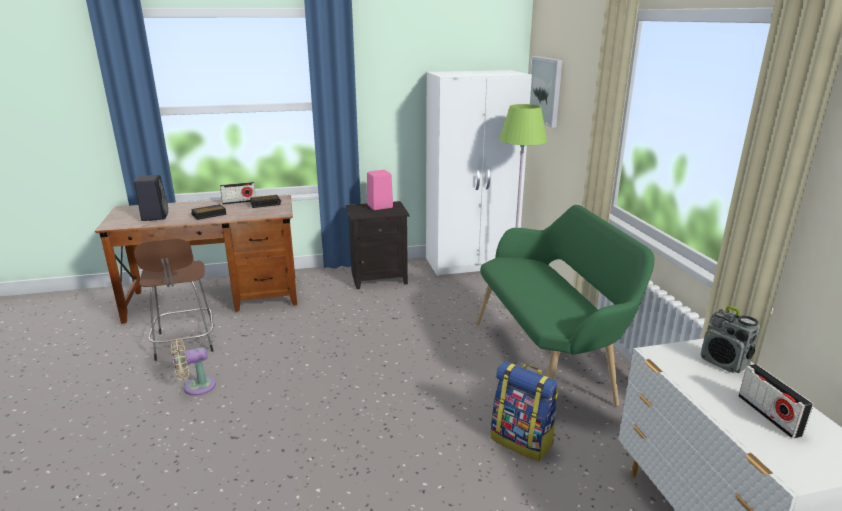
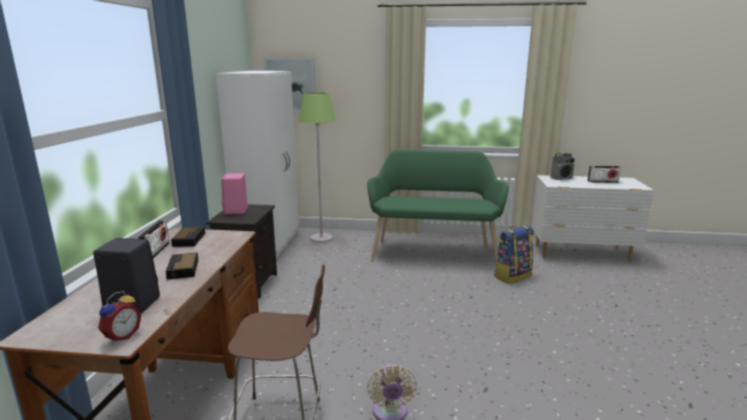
camera: 70 degrees left, 5 degrees down
(116, 224) = (121, 336): none -> alarm clock

